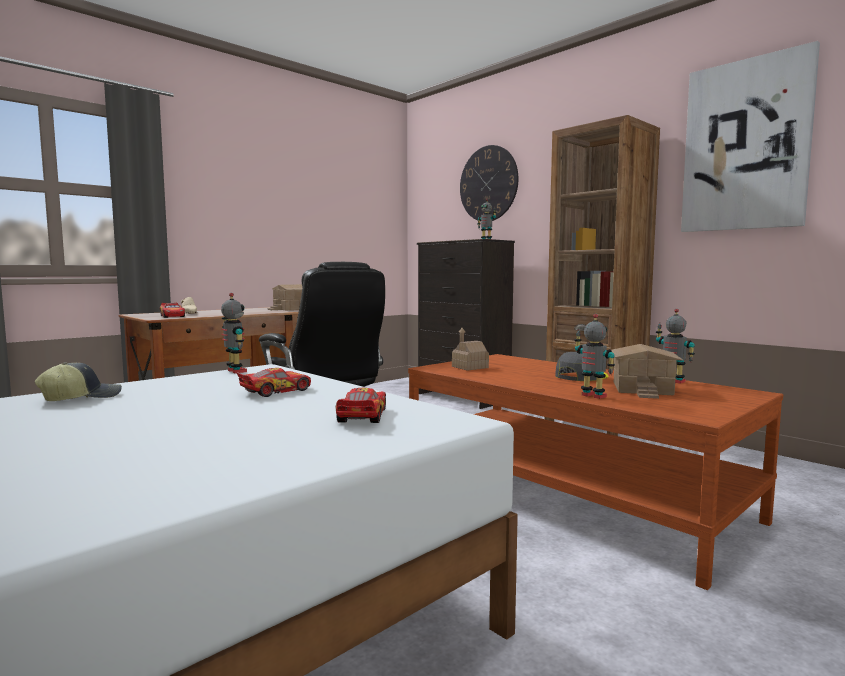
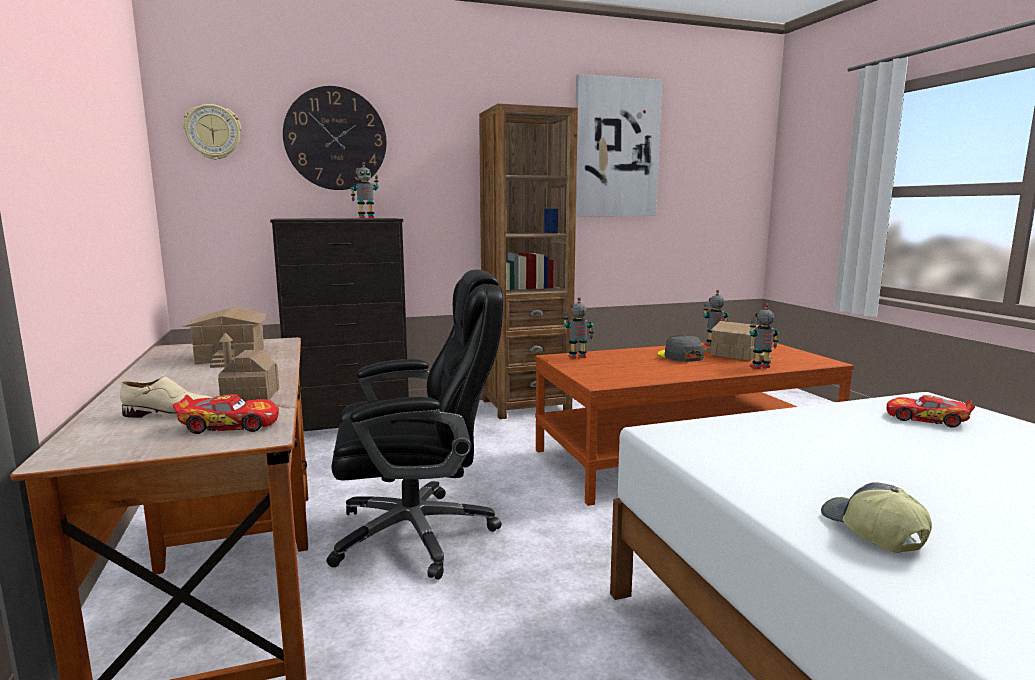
camera: 65 degrees left, 5 degrees up
(235, 371) = (683, 446): toy robot -> toy robot (577, 357)
(276, 391) = (821, 436): toy car -> none
(430, 191) = (213, 132): none -> wall clock
(469, 367) = (609, 373): toy house -> toy house (250, 396)

